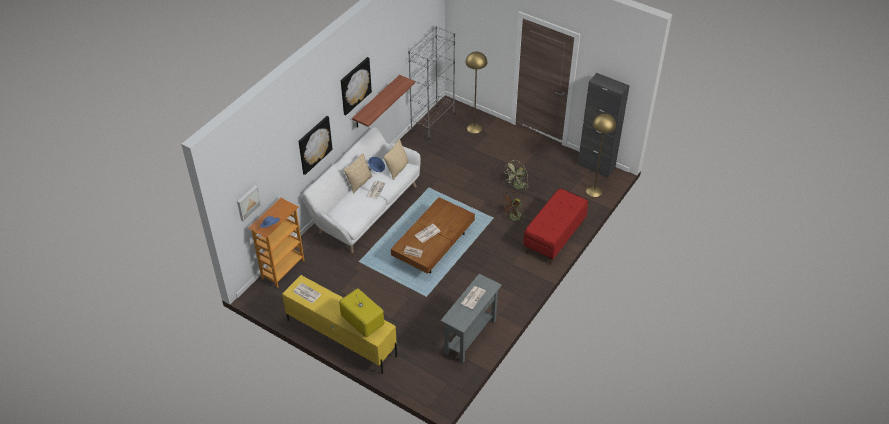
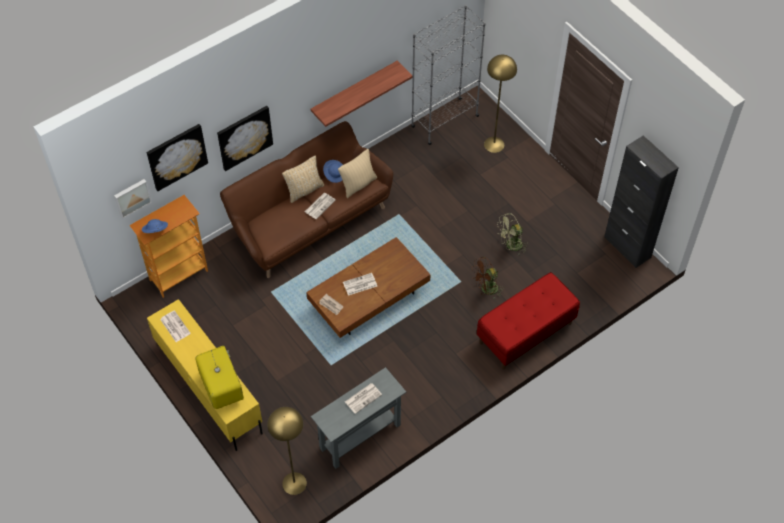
camera: 20 degrees right, 10 degrees up
(355, 85) = (318, 72): picture -> picture (177, 156)
(365, 208) = (309, 221): white sofa -> brown sofa
(594, 191) = (608, 281): yellow floor lamp -> yellow floor lamp (294, 483)

